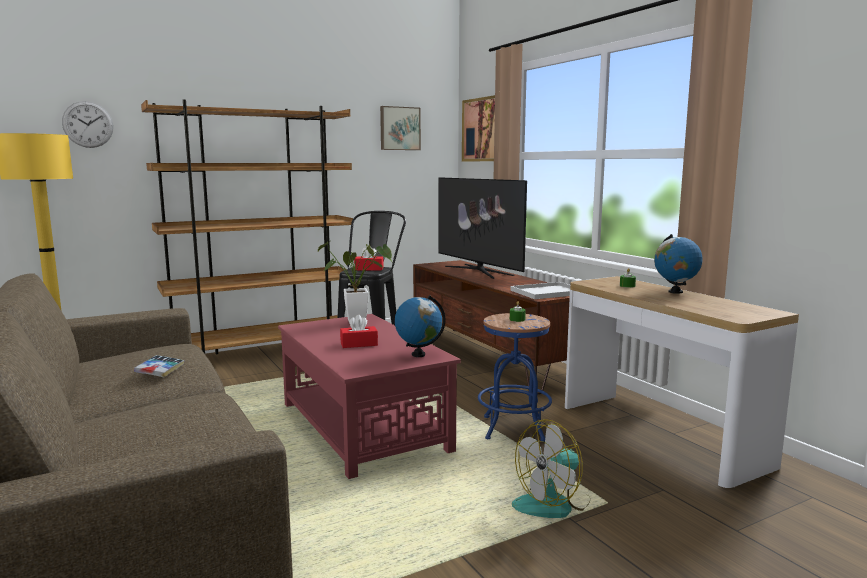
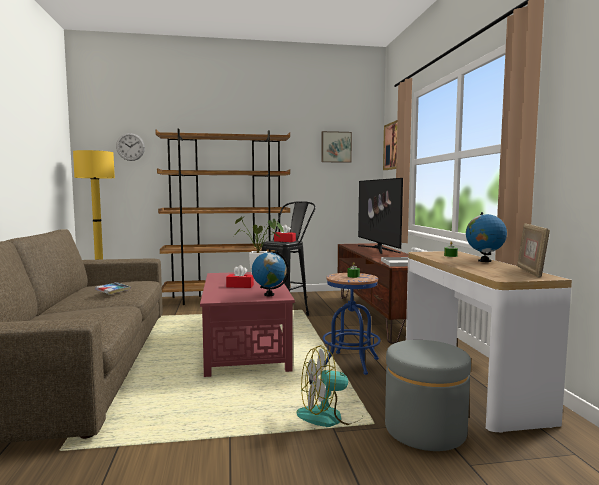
camera: 20 degrees right, 5 degrees down
(663, 499) = (425, 430): none -> grey ottoman
(746, 306) = (530, 272): none -> picture frame

